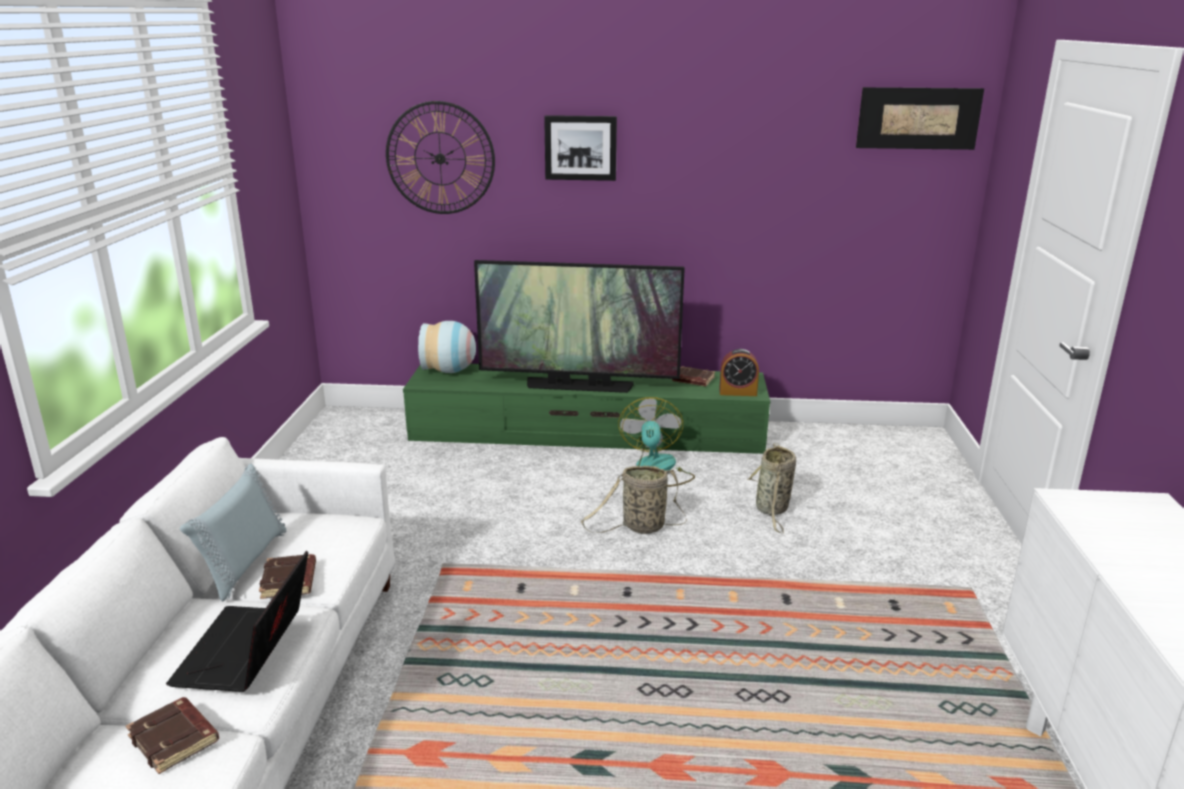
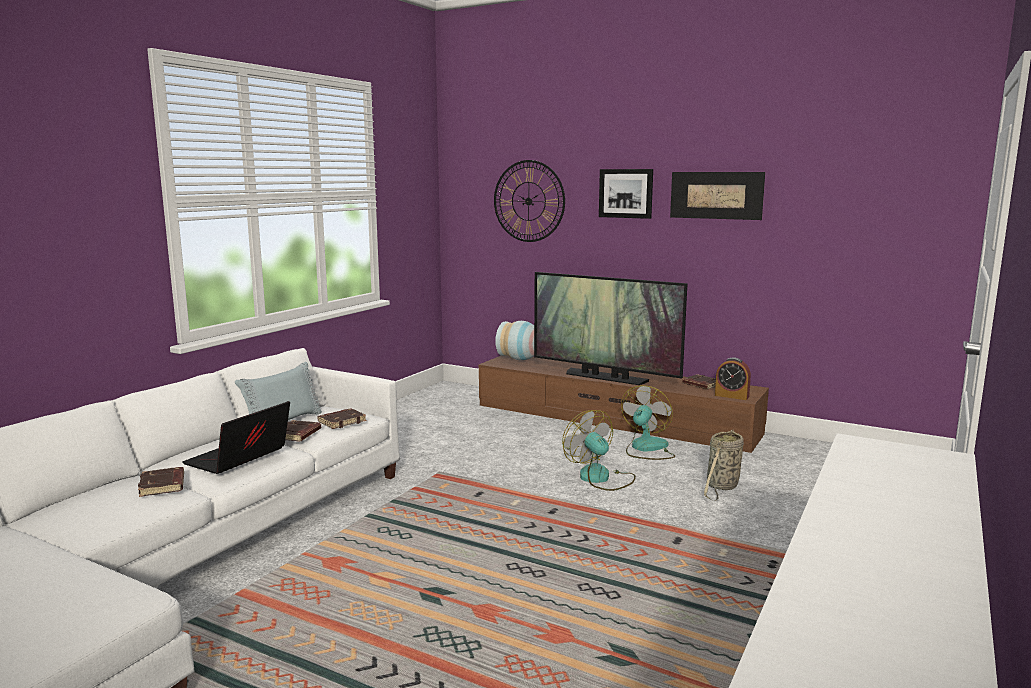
camera: 25 degrees right, 10 degrees down
(332, 541) = (342, 422): none -> brown book
(587, 431) = (614, 418): green tv stand -> brown tv stand
(640, 527) = (600, 478): basket -> fan
(918, 118) = (911, 167): picture -> picture (716, 195)

